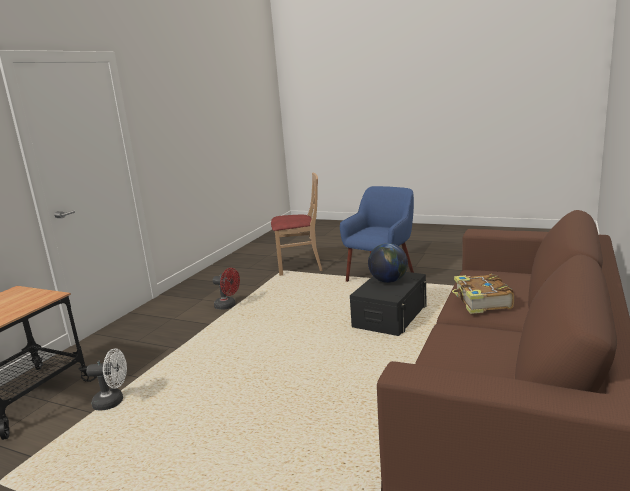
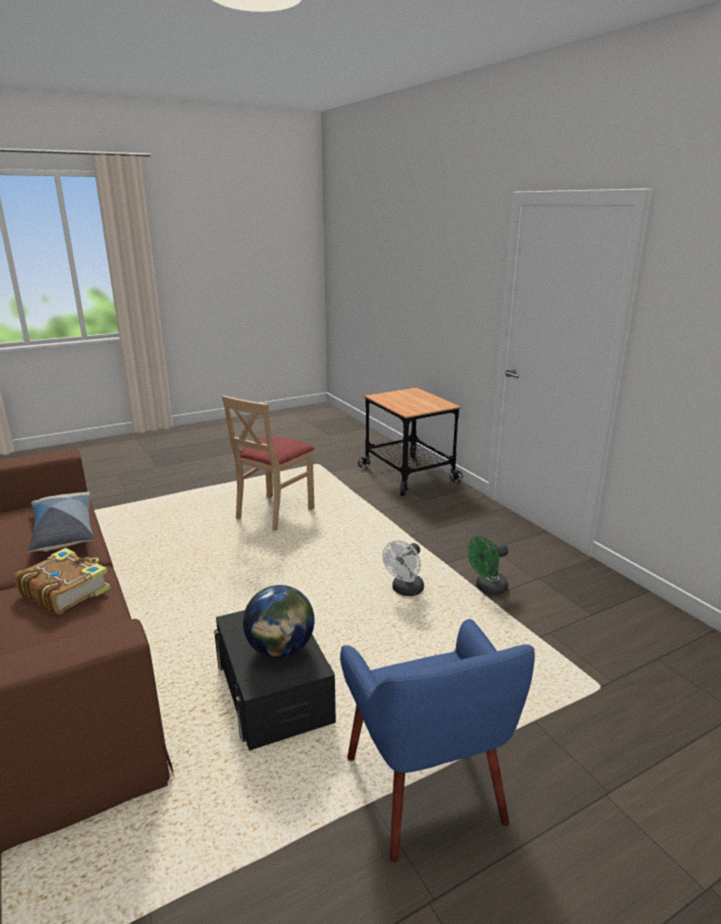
camera: 125 degrees right, 5 degrees up
(113, 402) = (354, 498): white fan -> white fan (405, 591)
(228, 306) = (487, 588): red fan -> green fan
(299, 267) = (607, 717): beige chair -> beige chair (274, 513)
(454, 352) = (63, 531): none -> pillow

